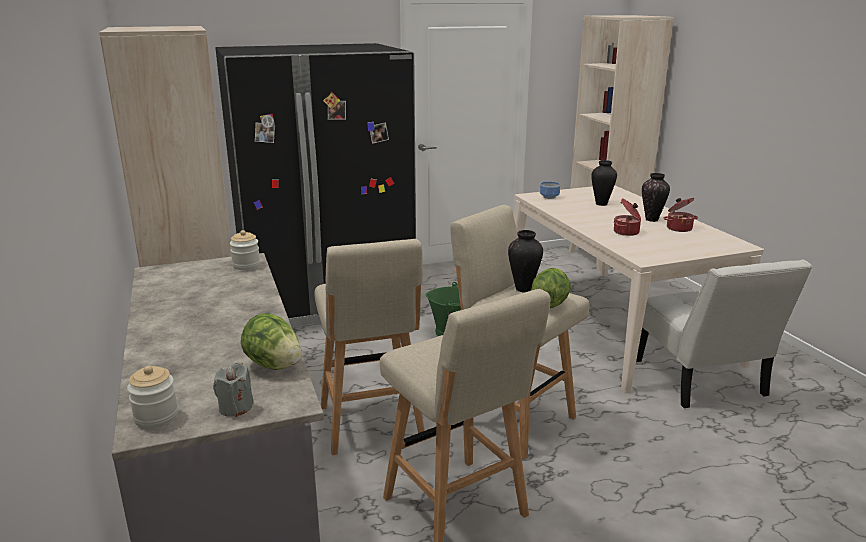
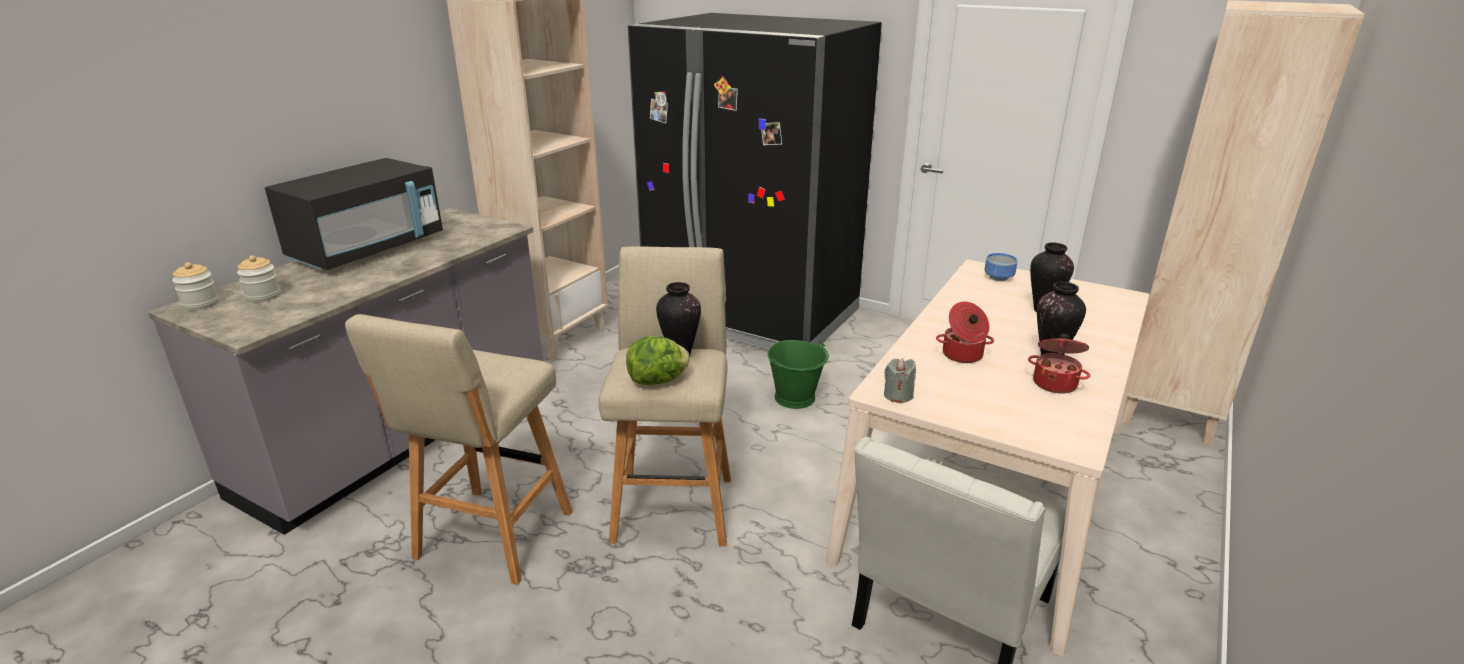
camera: 50 degrees right, 5 degrees up
(174, 316) = (368, 249): none -> black microwave
(236, 407) = (227, 320): grey candle -> grey candle (898, 395)
(246, 265) = (495, 232): jar -> jar (263, 296)
(274, 365) = (306, 306): lettuce -> none
(371, 425) = (575, 435): beige stool -> none

